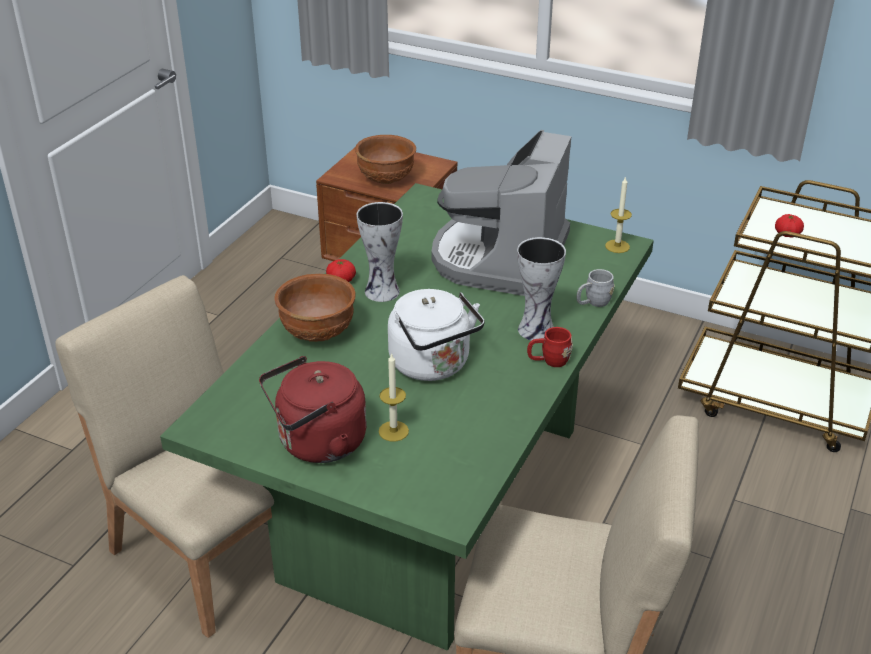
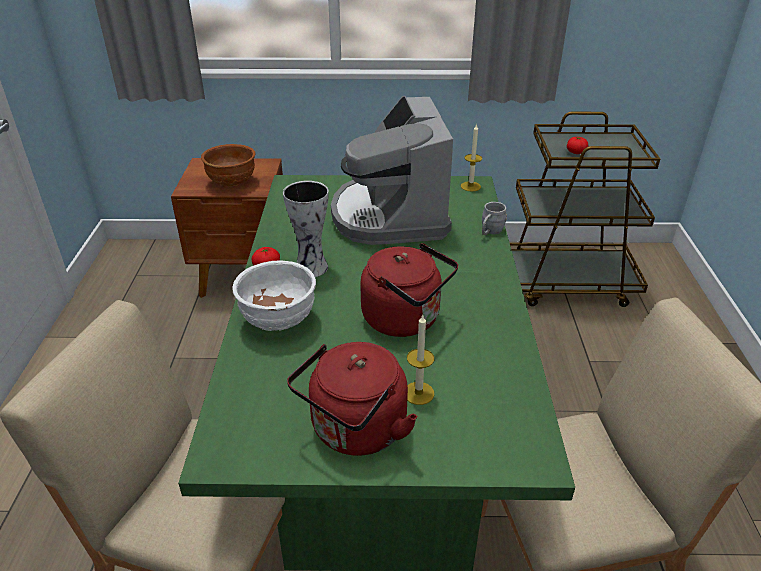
camera: 25 degrees left, 0 degrees up
(319, 333) = (279, 320): brown bowl -> white bowl
(433, 365) = (406, 319): white kettle -> red kettle
(538, 329) = (466, 264): vase -> none
(549, 361) = (497, 287): red mug -> none

